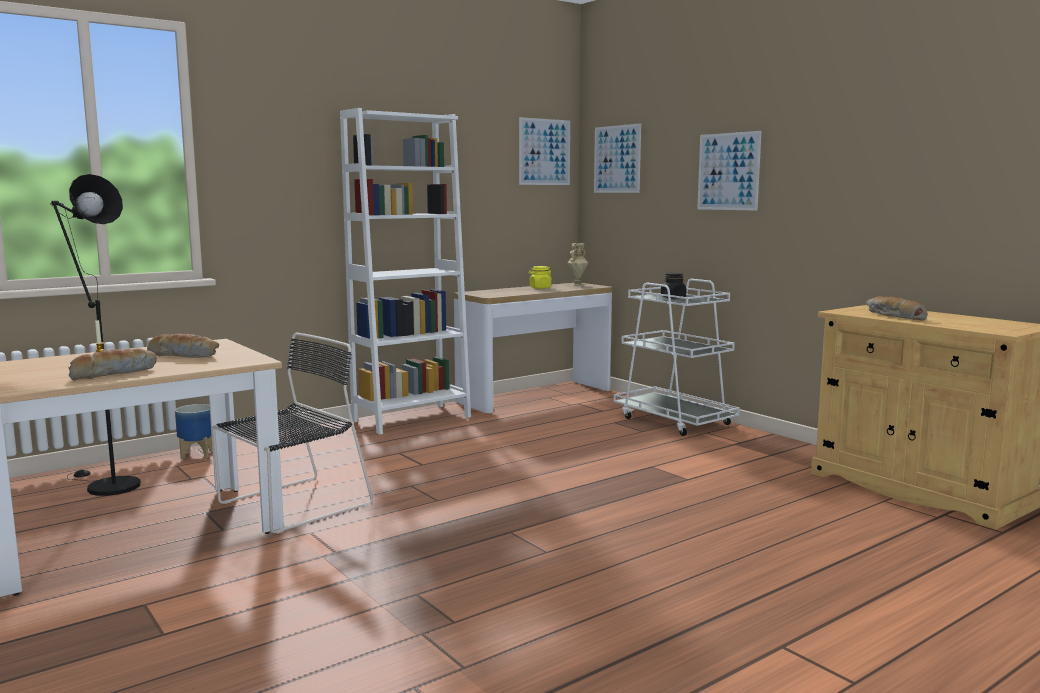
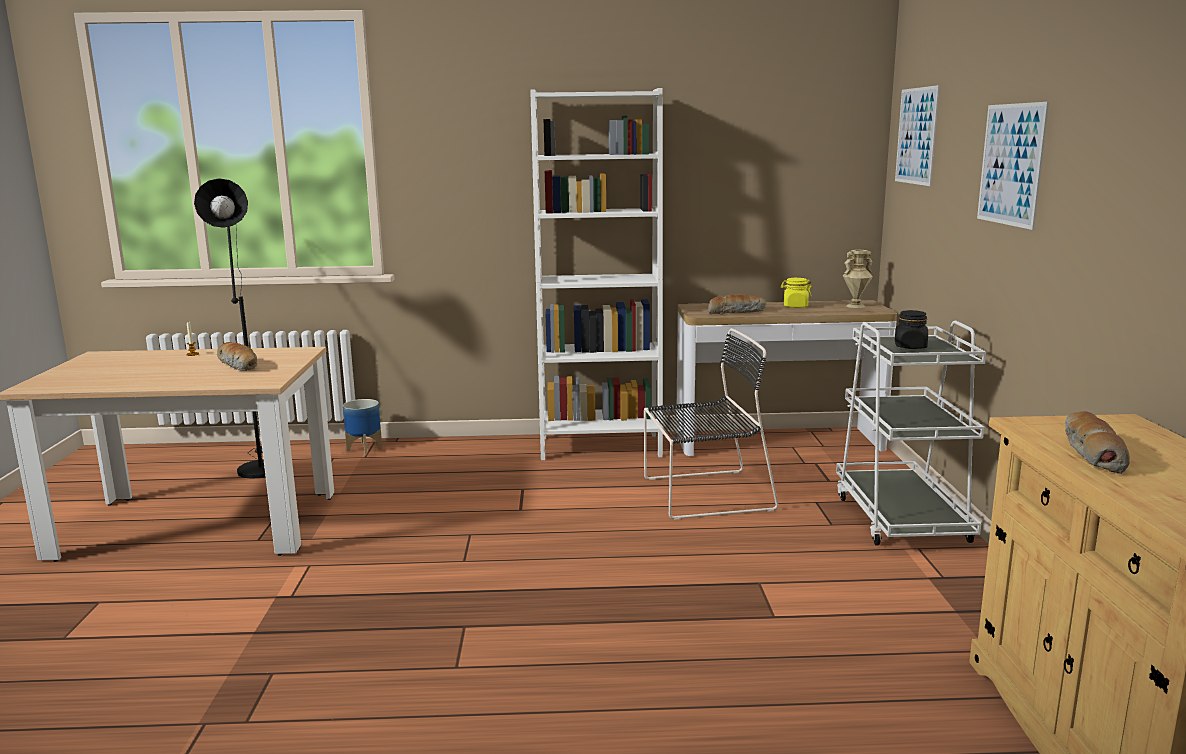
camera: 35 degrees right, 5 degrees up
(114, 373) = (142, 380): bread -> bread (736, 312)
(291, 505) = (343, 528): black chair -> black chair (703, 494)
(544, 152) = (829, 125): picture -> none

